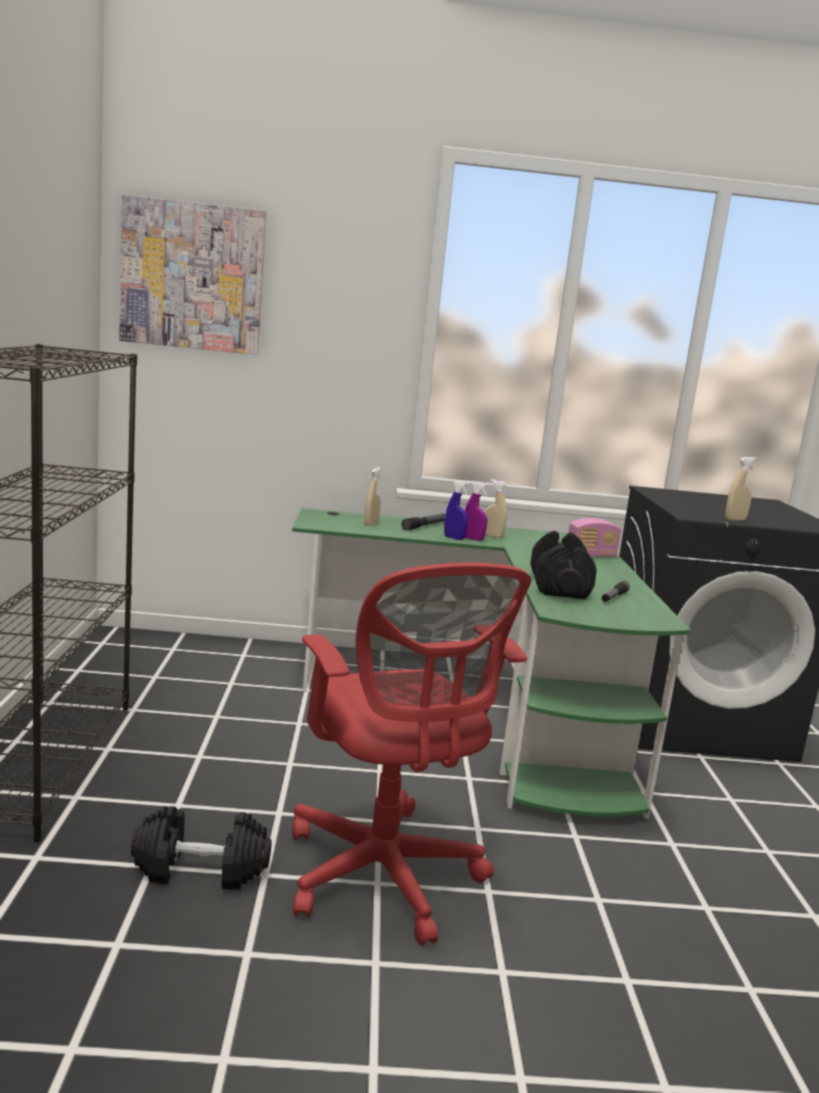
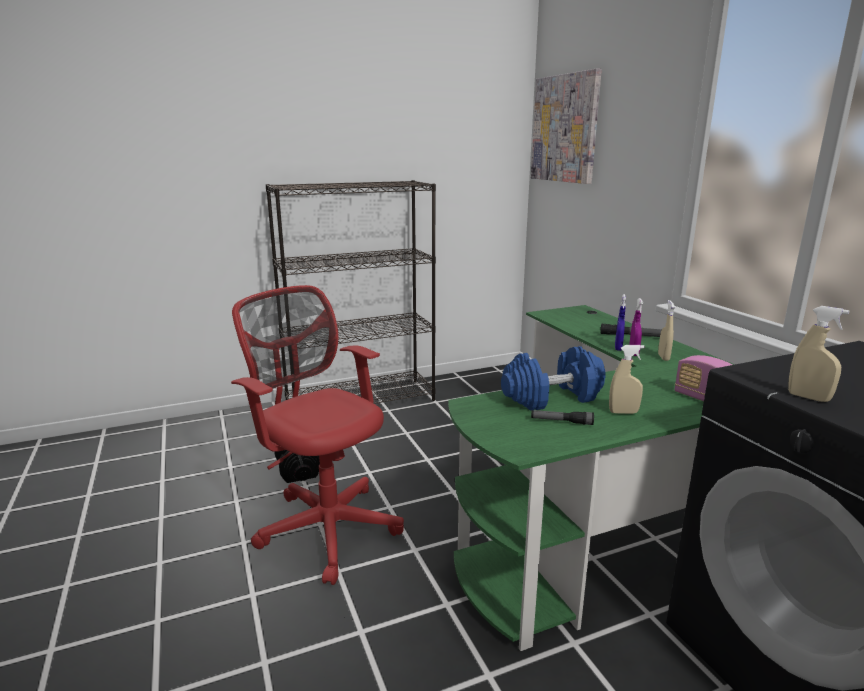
camera: 70 degrees right, 5 degrees up
(371, 524) = (589, 324): beige spray bottle -> beige spray bottle (623, 412)
(384, 878) = (326, 525): red office chair -> red office chair turned 90 degrees clockwise
(558, 586) = (552, 397): black dumbbell -> blue dumbbell

